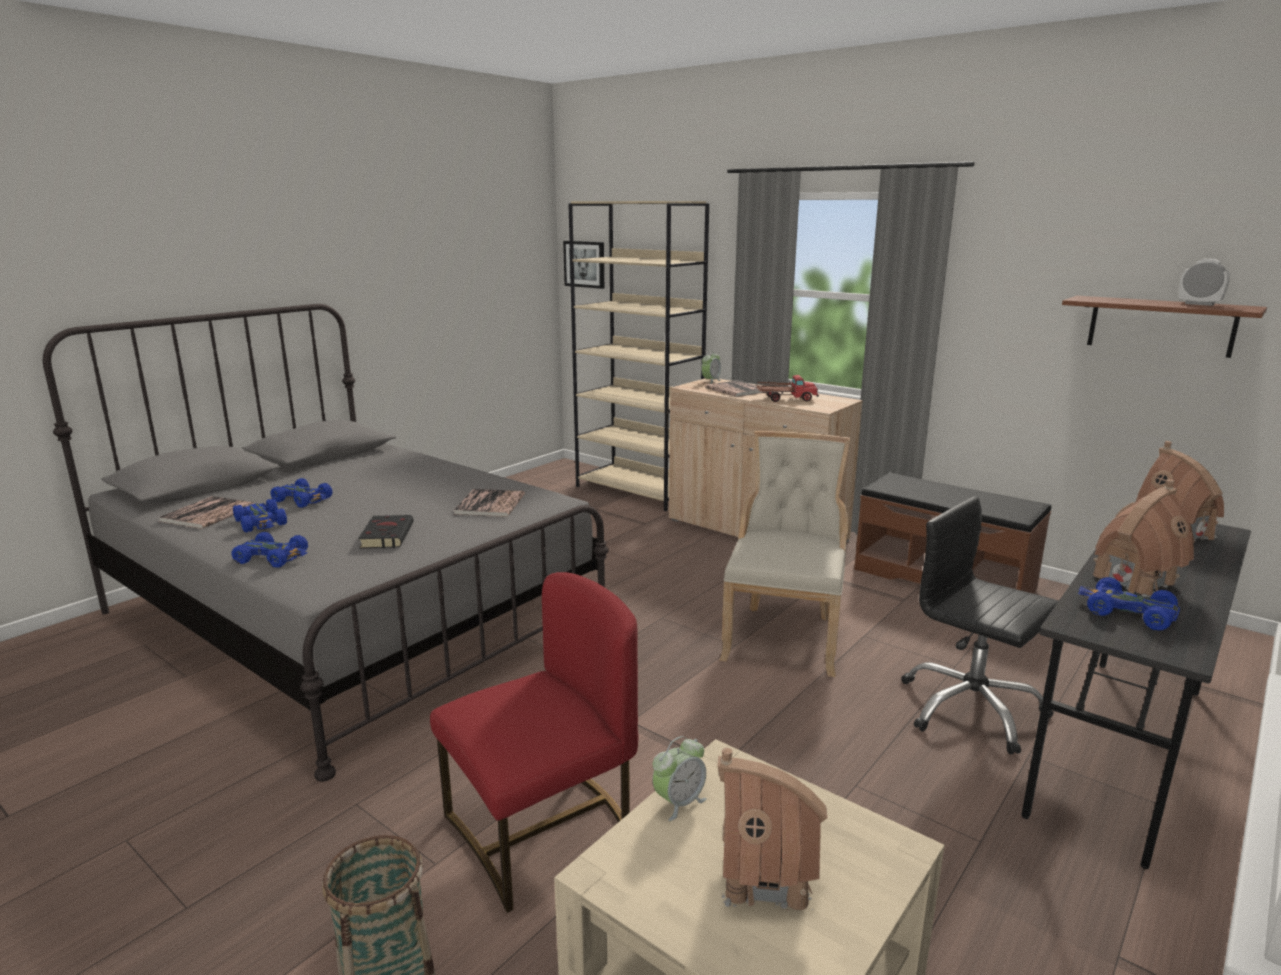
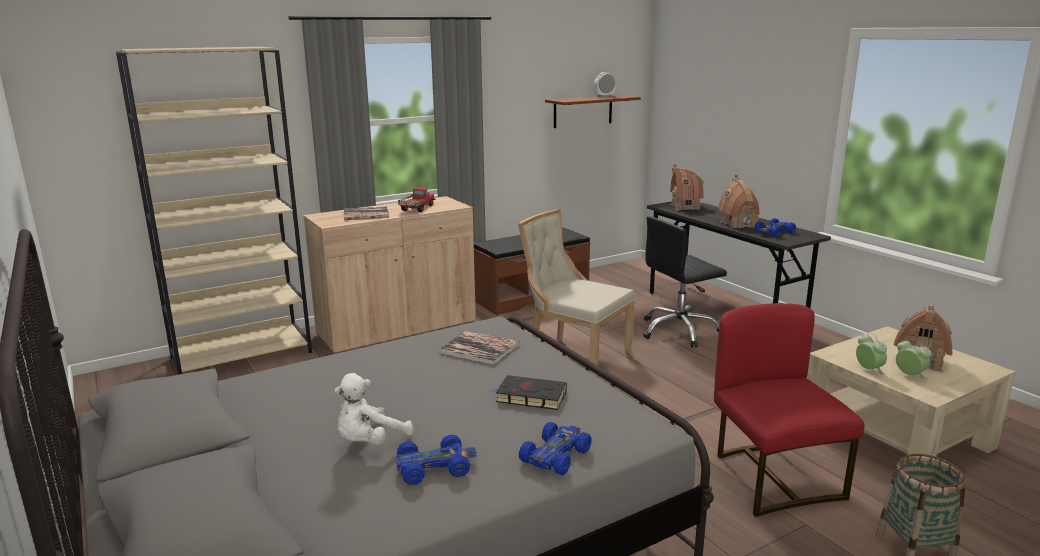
camera: 70 degrees left, 0 degrees up
(208, 514) = (362, 510): book -> none
(303, 500) = (370, 442): blue toy car -> white plush toy
(585, 264) = (73, 127): picture -> none
(711, 381) = (321, 216): alarm clock -> alarm clock (909, 375)

